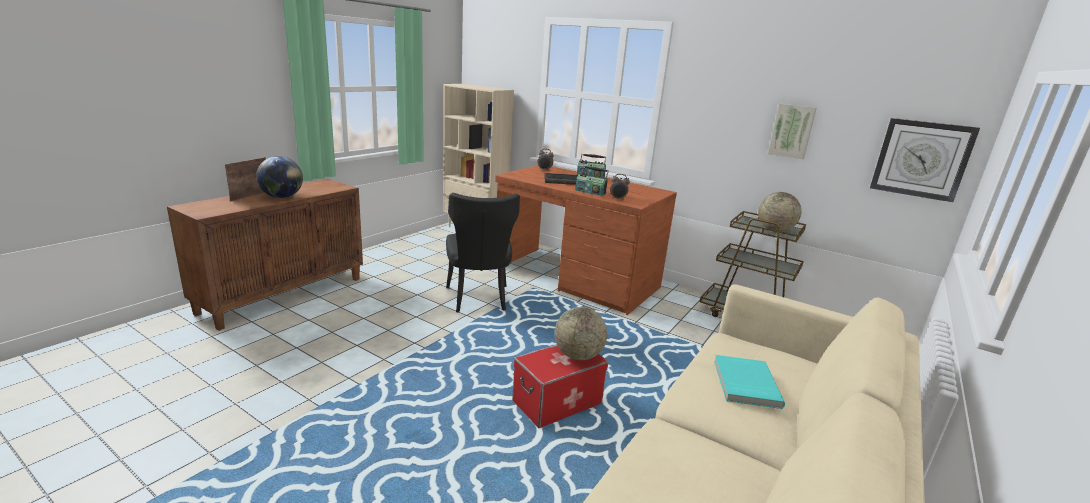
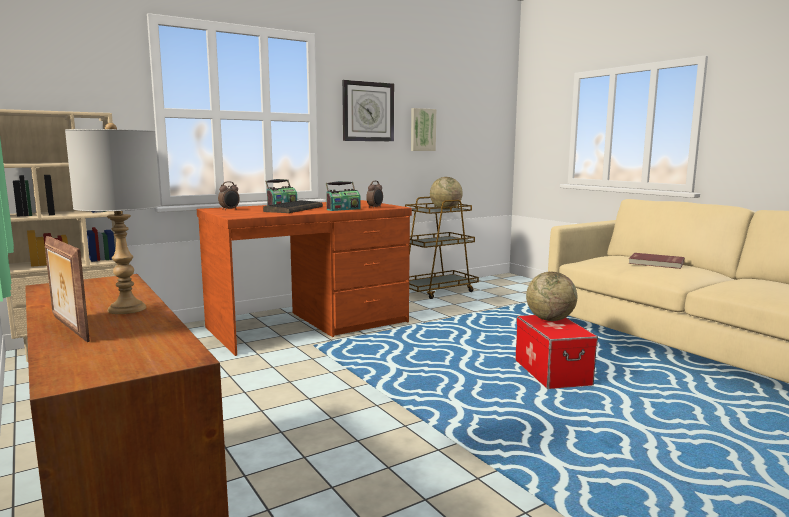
camera: 65 degrees left, 10 degrees down
(282, 197) = (126, 309): globe -> grey table lamp
(478, 299) = (316, 375): black chair -> none
(744, 383) = (656, 263): turquoise book -> red book
(921, 159) = (491, 139): wall clock -> wall clock (368, 111)

